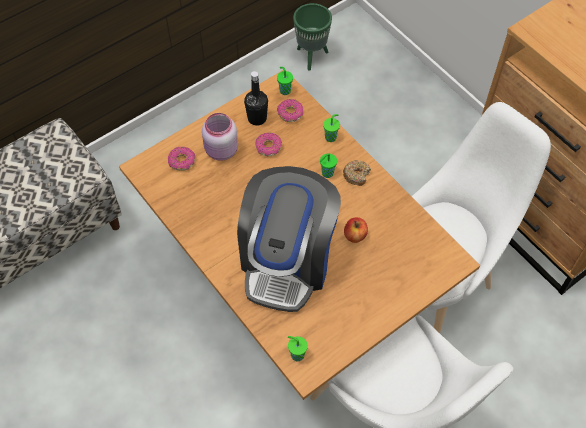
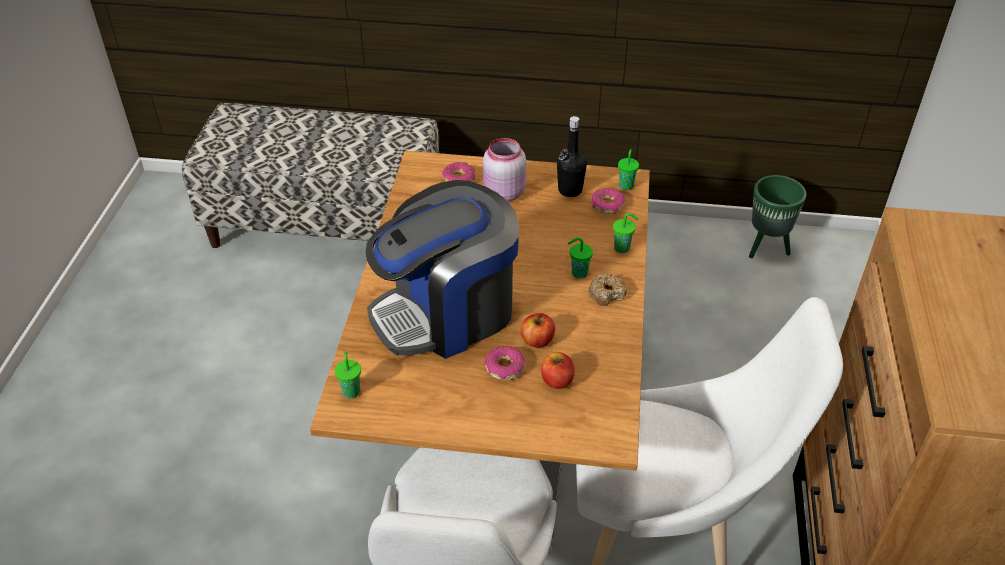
camera: 45 degrees right, 15 degrees down
(268, 147) = (550, 218): donut -> donut (504, 368)
(392, 251) = (557, 380): none -> apple

